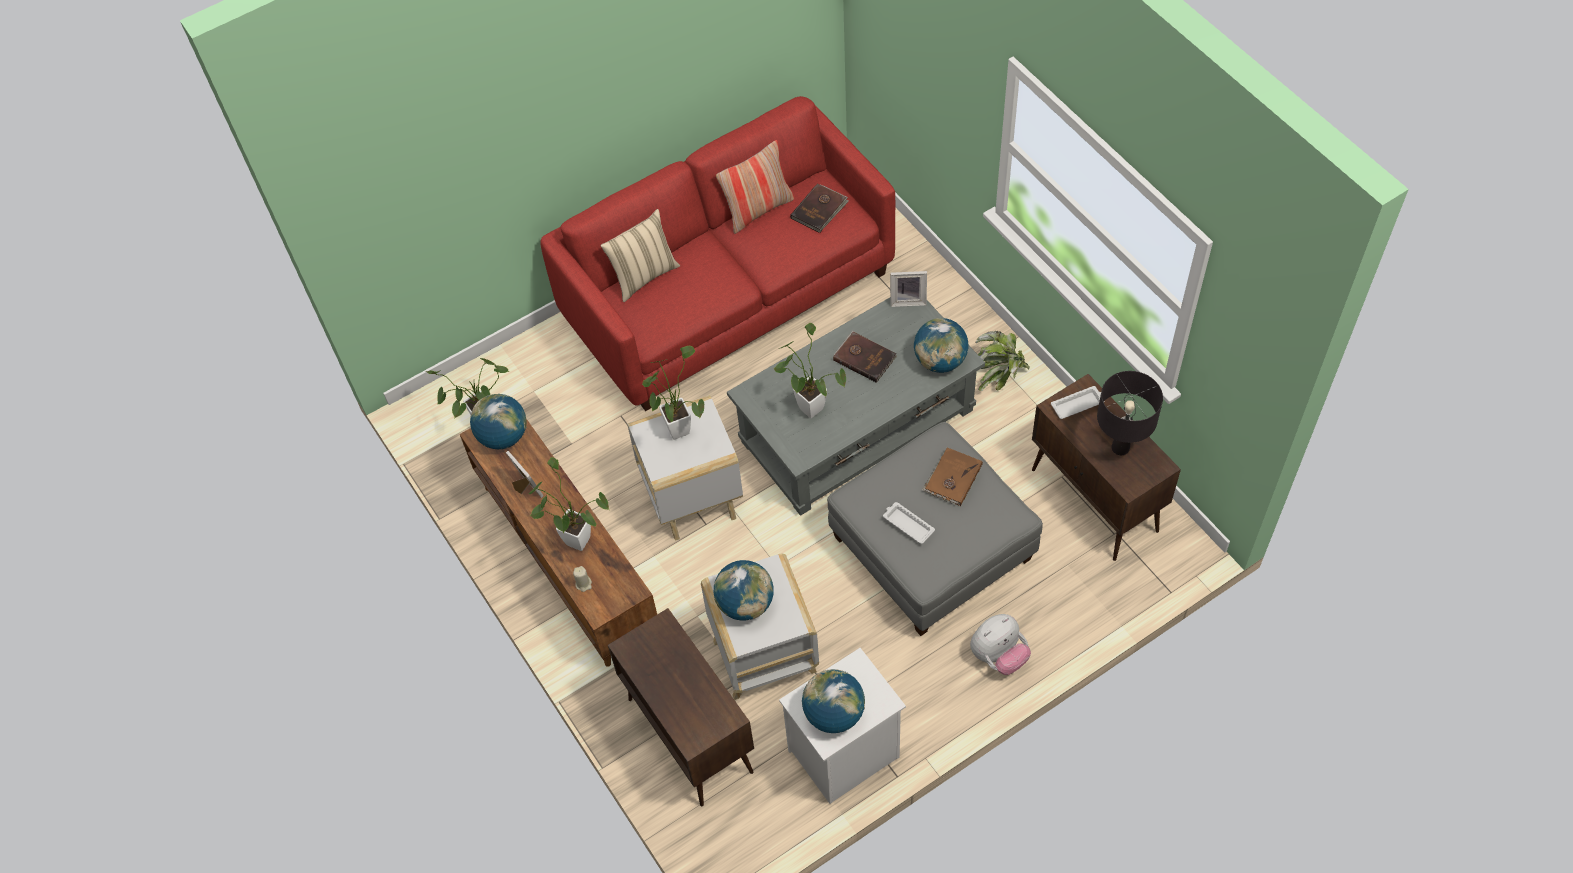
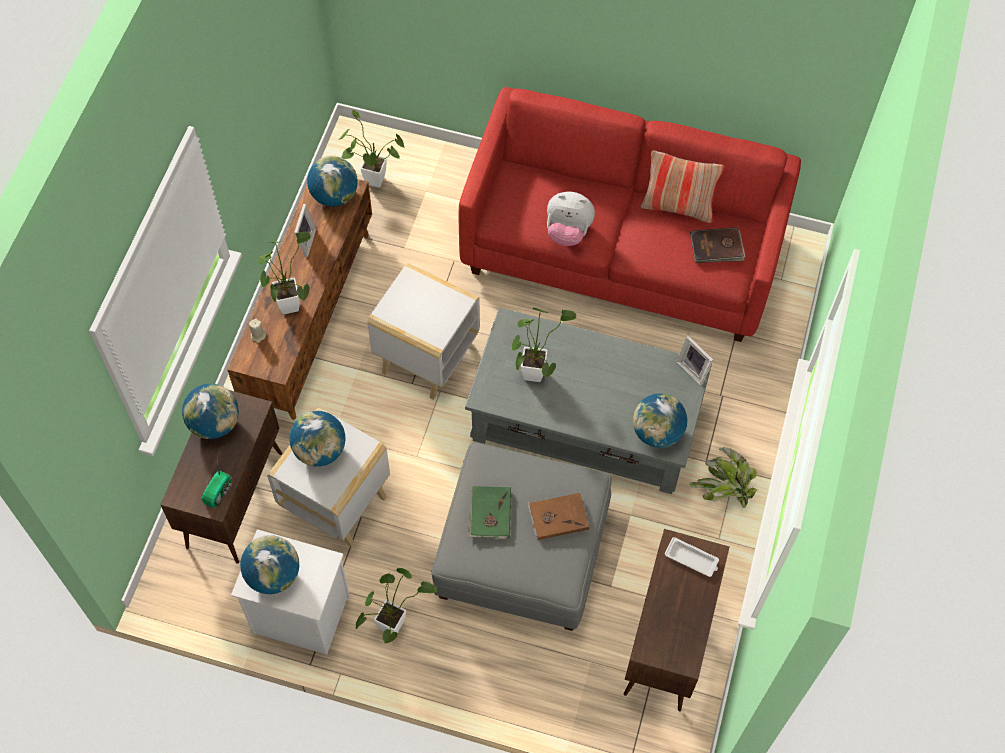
camera: 45 degrees right, 5 degrees up
(644, 276) = (546, 178): beige pillow -> none
(648, 666) = (214, 423): none -> globe
(676, 426) = (431, 295): potted plant -> potted plant (395, 621)
(718, 705) = (219, 491): none -> radio
(864, 357) = (612, 377): brown book -> none
(907, 524) = (489, 514): white tray -> green book
(998, 656) = (467, 666): plush toy -> plush toy (568, 232)
(1120, 448) = (678, 619): black table lamp -> none

